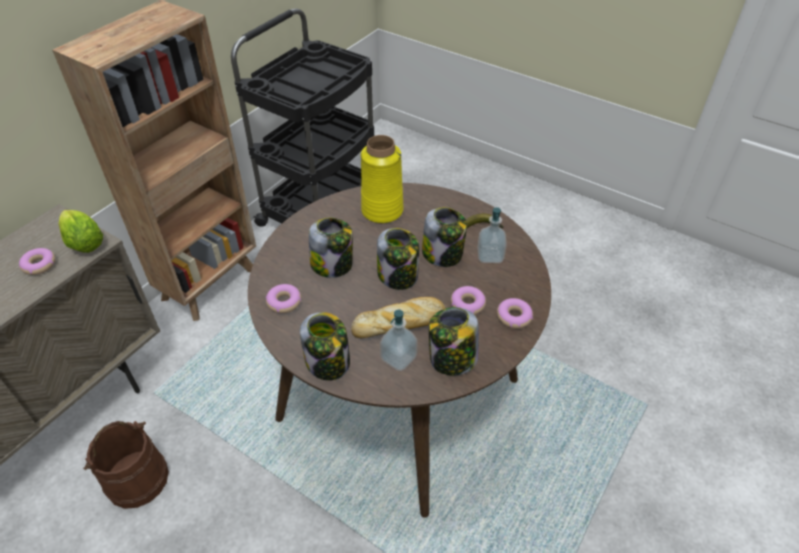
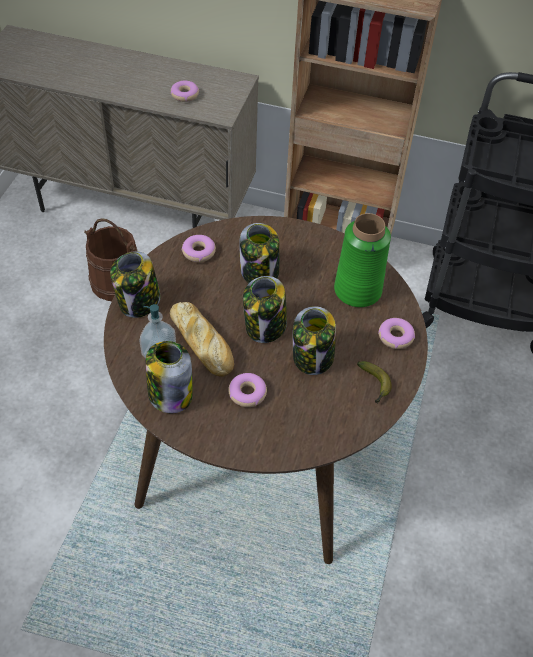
camera: 70 degrees right, 5 degrees up
(83, 241) = (220, 106): lettuce -> none
(382, 210) = (357, 290): yellow vase -> green vase
(490, 256) = (329, 401): soap dispenser -> none
(514, 317) = (244, 438): donut -> donut (395, 337)

